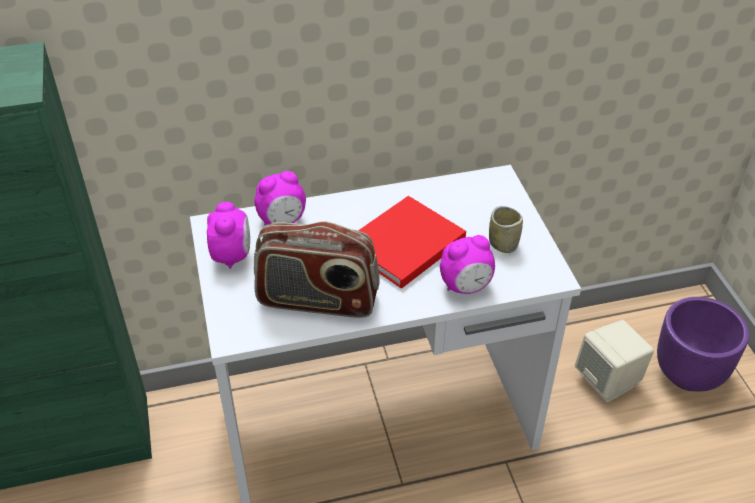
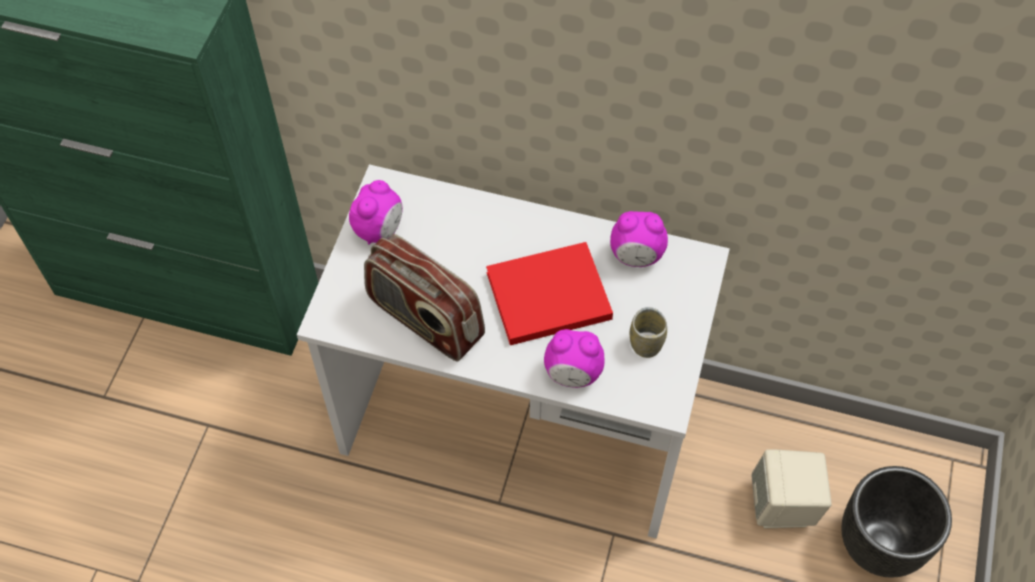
camera: 30 degrees right, 15 degrees up
(282, 221) = (450, 211): alarm clock -> alarm clock (636, 256)
(689, 374) = (880, 544): purple planter -> black planter

